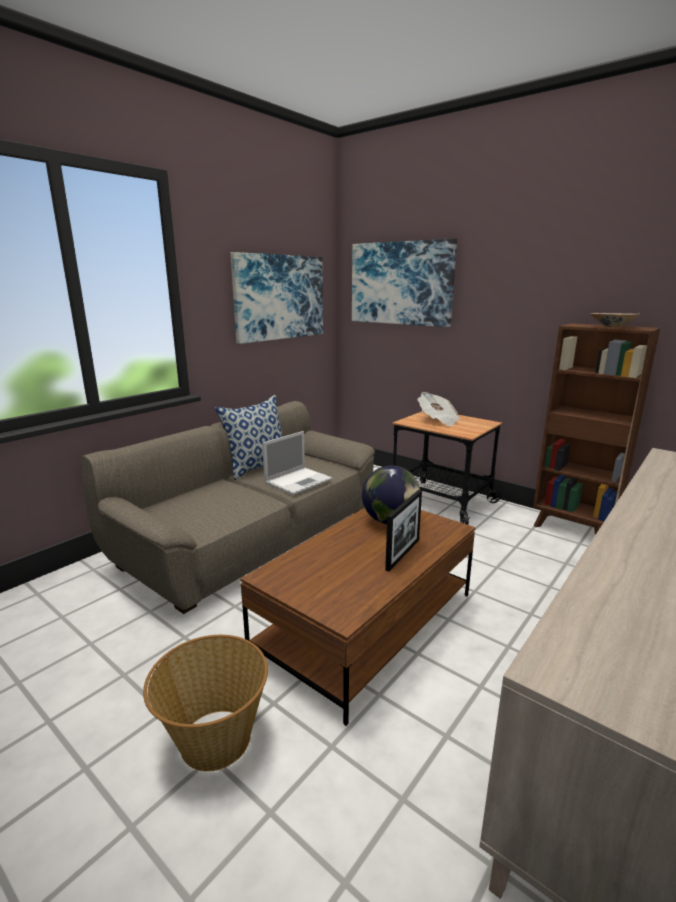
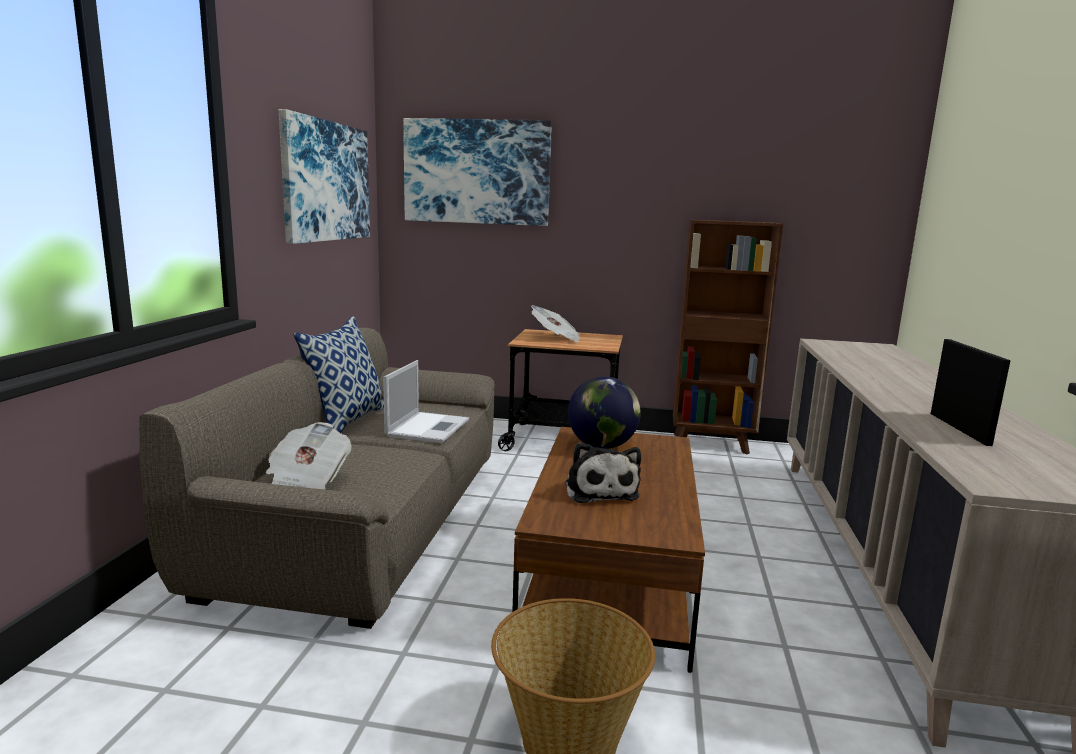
camera: 30 degrees left, 5 degrees down
(183, 509) = (306, 482): none -> newspaper
(339, 560) = (600, 490): none -> plush toy
(403, 554) = (656, 472): picture frame -> picture frame (959, 428)
(611, 326) = (738, 221): beige bowl -> none

